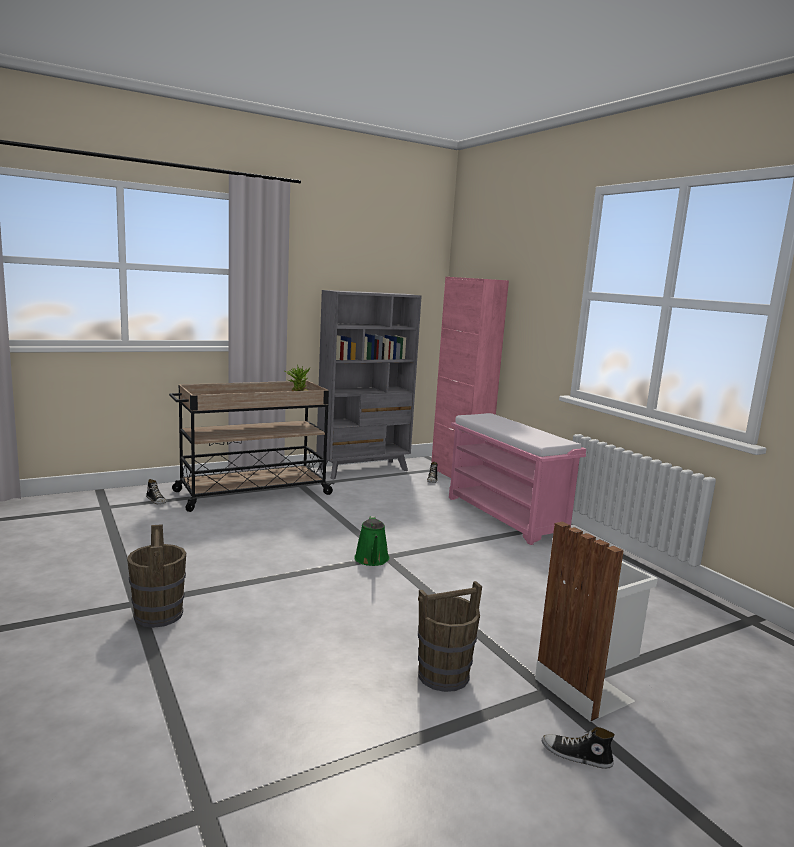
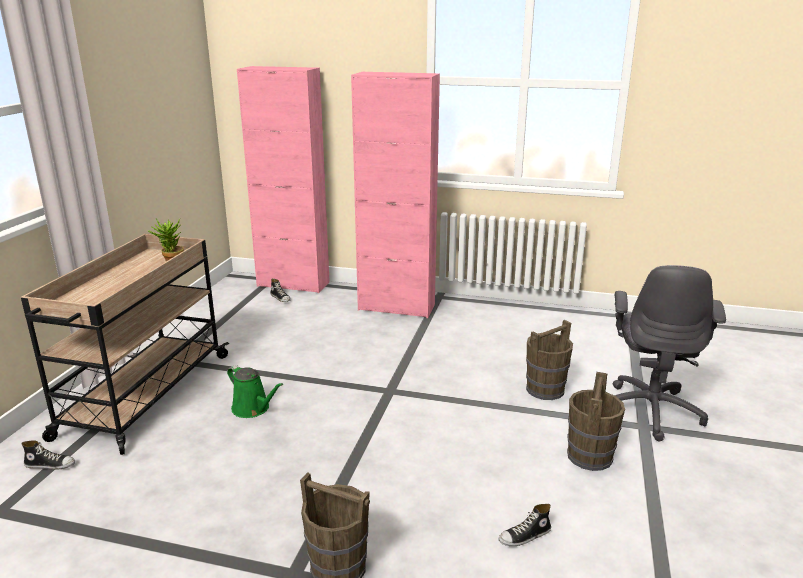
camera: 45 degrees left, 10 degrees up
(364, 470) = (201, 315): grey bookcase -> none
(372, 560) = (386, 400): green watering can -> green watering can (253, 409)
(506, 516) = (396, 307): pink bench -> pink cabinet
(511, 618) = (544, 390): none -> brown bucket
(576, 756) = (714, 454): shoe -> shoe (525, 536)
(586, 688) = (651, 410): white trash can -> grey office chair

